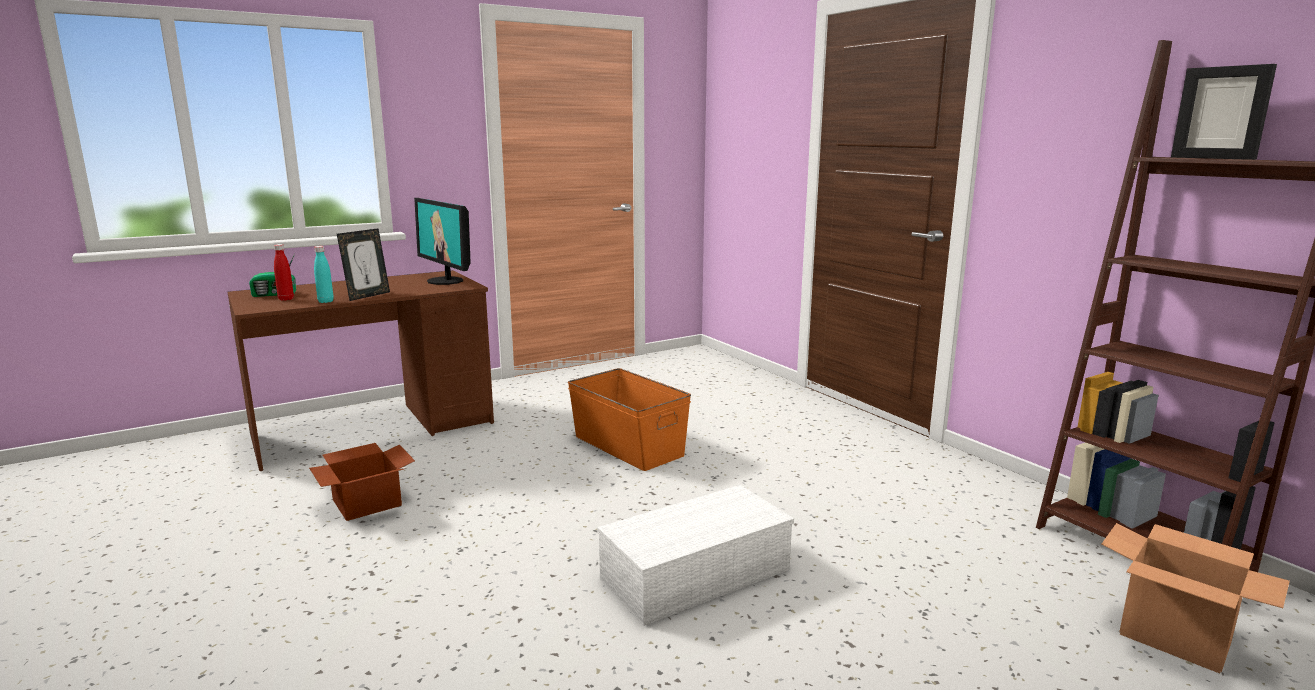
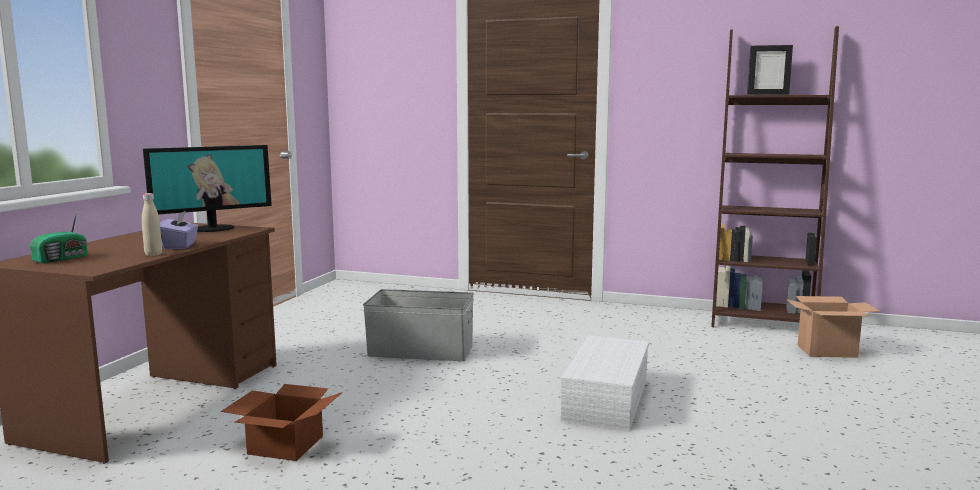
camera: 40 degrees left, 5 degrees down
(286, 299) = (96, 259): red bottle -> none
(326, 301) = (153, 254): turquoise bottle -> beige bottle
(367, 296) = (180, 246): picture frame -> purple tissue box
(446, 281) = (213, 228): monitor -> monitor turned 45 degrees counterclockwise
(628, 446) = (421, 351): orange storage box -> grey storage box

